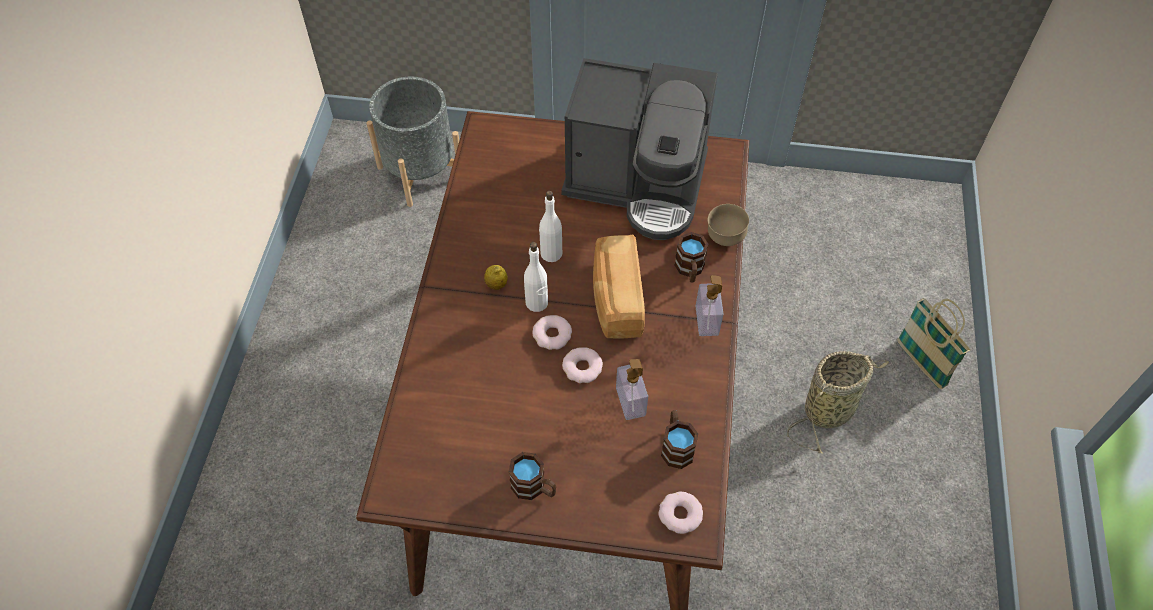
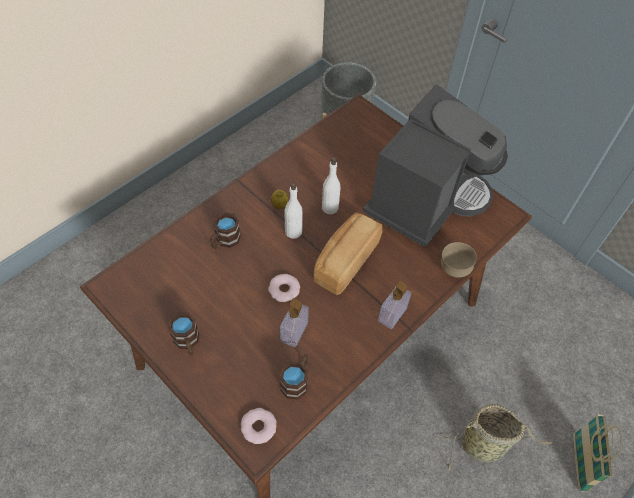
camera: 35 degrees right, 0 degrees up
(552, 335) = (284, 257): donut -> none
(638, 184) = (426, 199): coffee machine -> coffee machine turned 105 degrees counterclockwise
(690, 270) = (410, 274): brown mug -> brown mug (225, 241)

